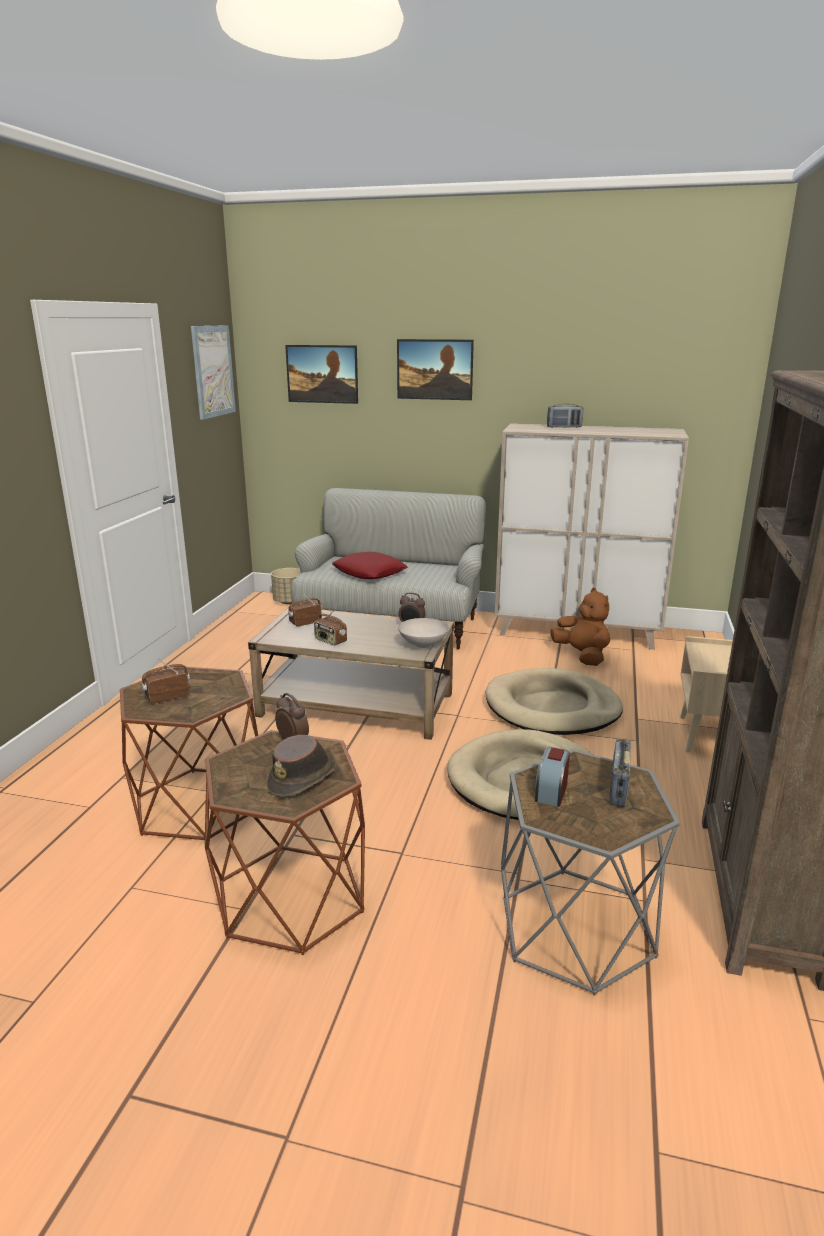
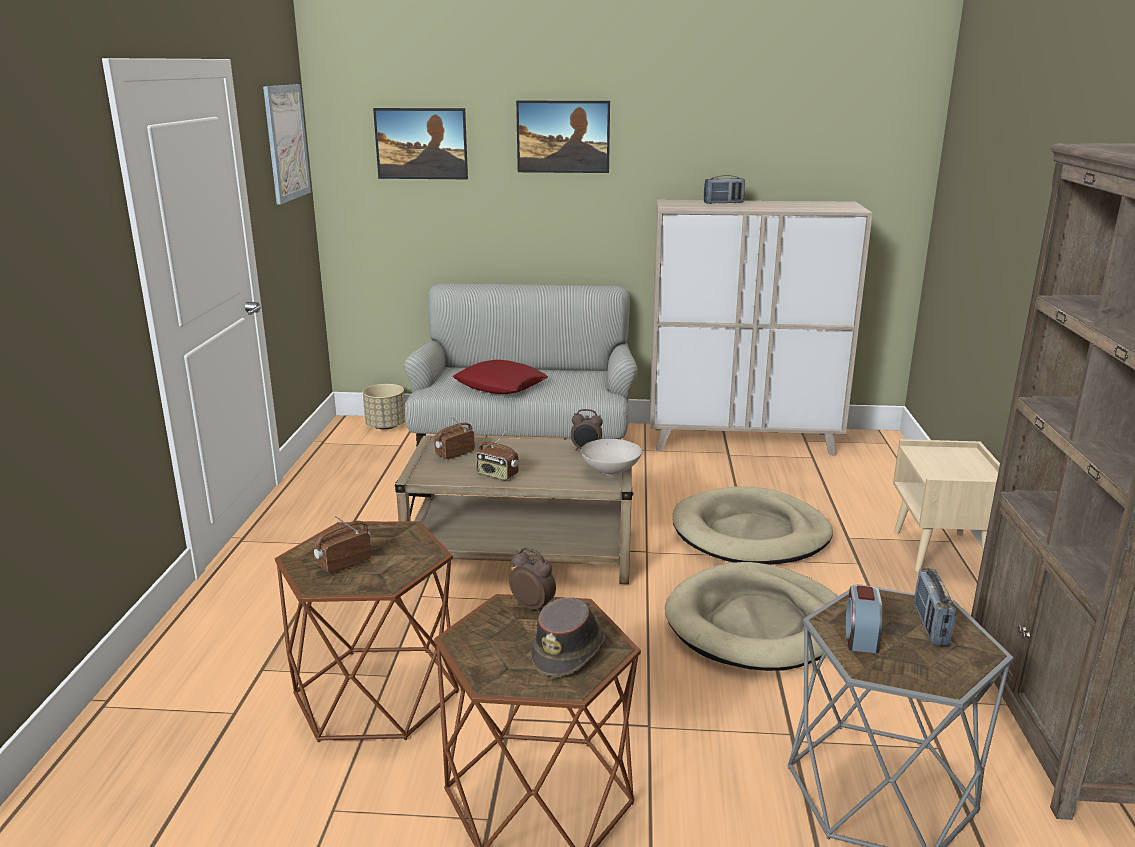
camera: 10 degrees left, 0 degrees up
(582, 656) = (759, 469): brown plush toy -> none

